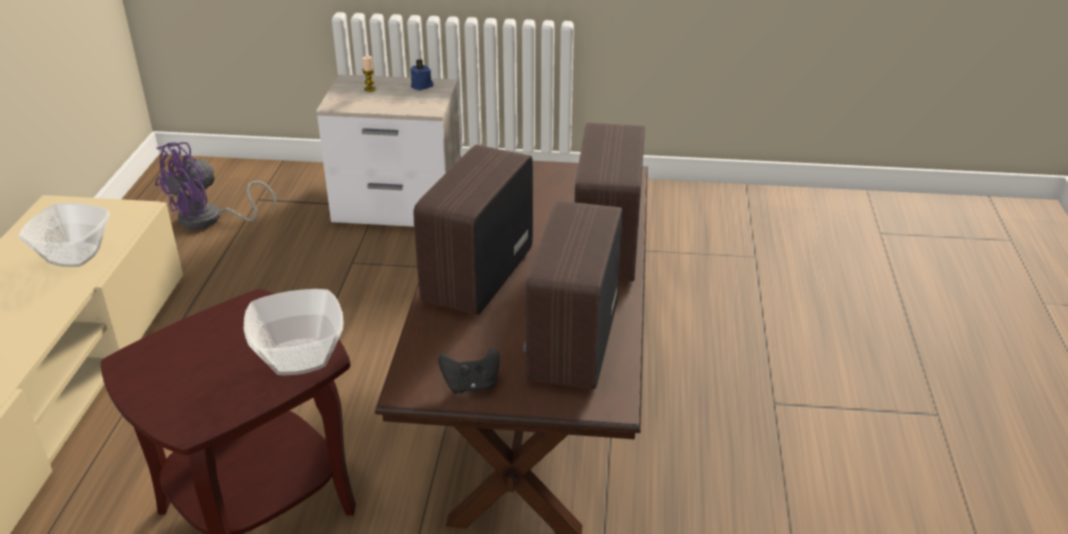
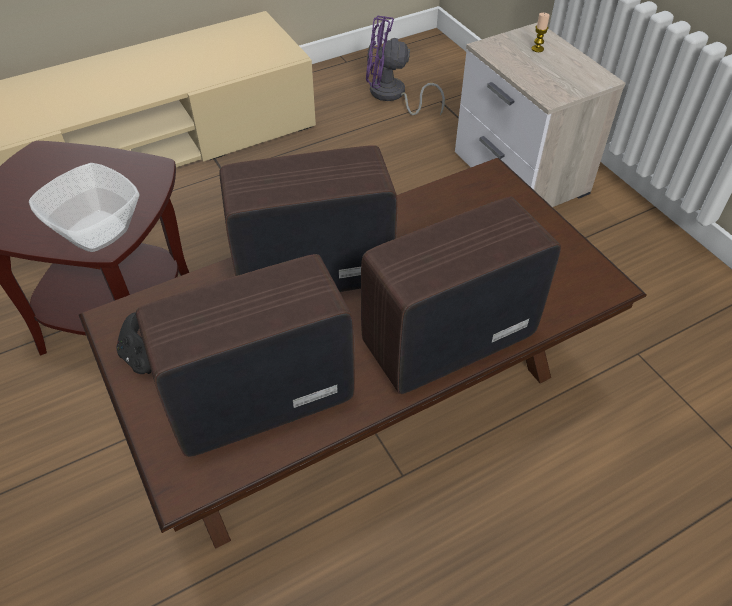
camera: 55 degrees right, 15 degrees up
(75, 255) = (213, 63): bowl -> none
(422, 86) = (583, 71): blue candle -> none

